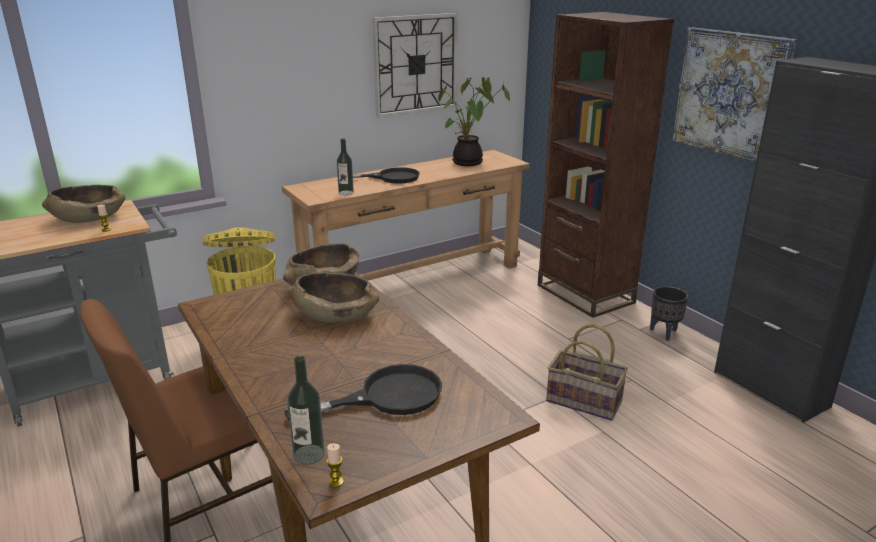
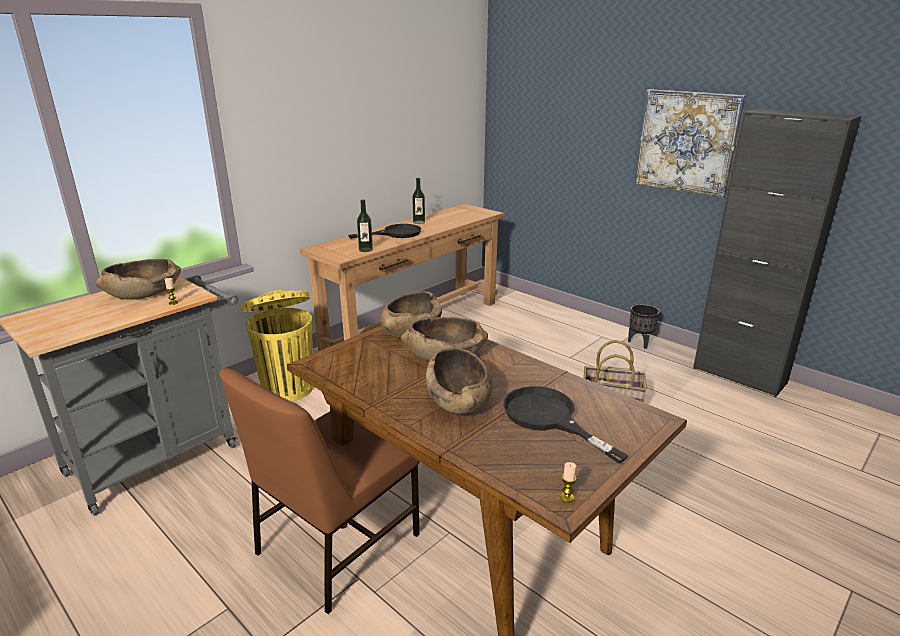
camera: 15 degrees left, 0 degrees up
(309, 454) = (523, 478): bottle -> bottle (419, 222)
(311, 363) = (459, 399): none -> brown bowl
(387, 396) = (548, 418): black frying pan -> black frying pan turned 90 degrees counterclockwise
(415, 64) = (403, 130): wall clock -> none
(469, 163) = (453, 216): potted plant -> none
(585, 294) = (562, 319): brown bookcase -> none

